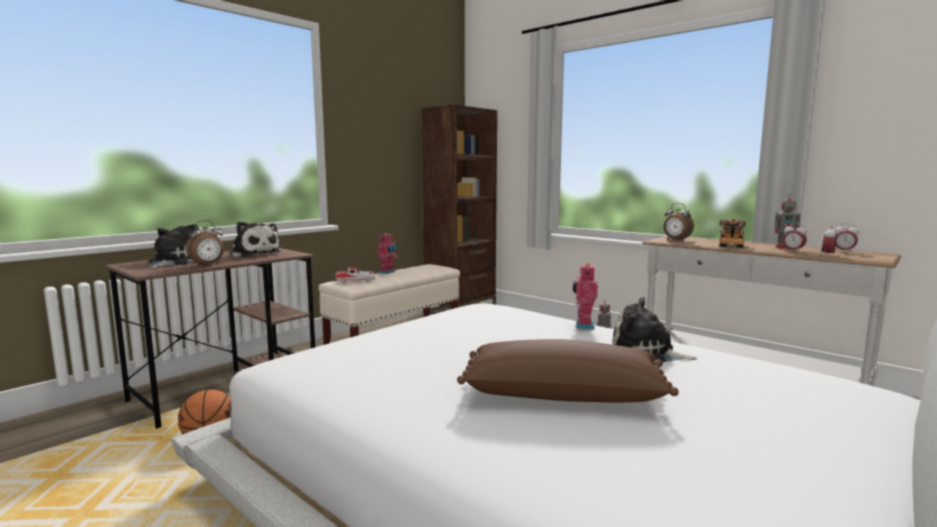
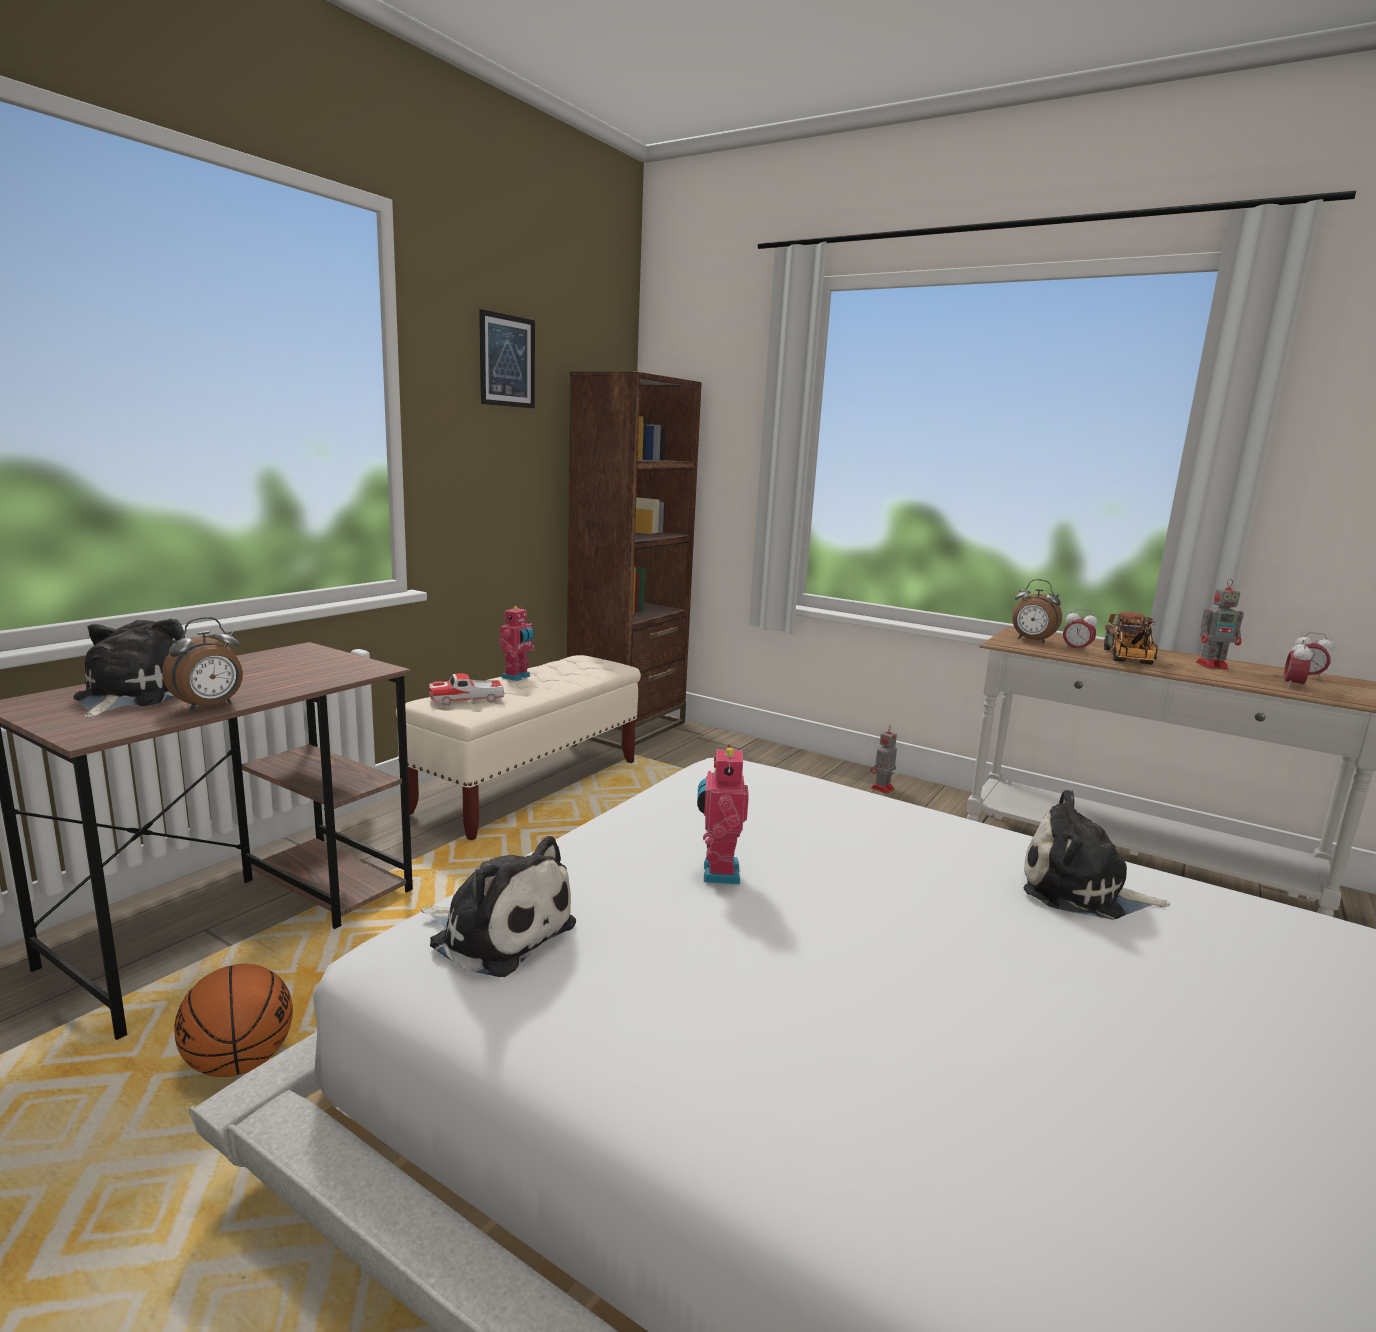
camera: 10 degrees left, 5 degrees up
(254, 254) = (290, 668): plush toy -> plush toy (498, 933)
(384, 103) = (507, 361): none -> picture
(563, 393) = (1009, 1016): brown pillow -> none
(583, 326) = (936, 821): toy robot -> toy robot (717, 872)
(793, 251) = (1233, 676): alarm clock -> alarm clock (1076, 650)

